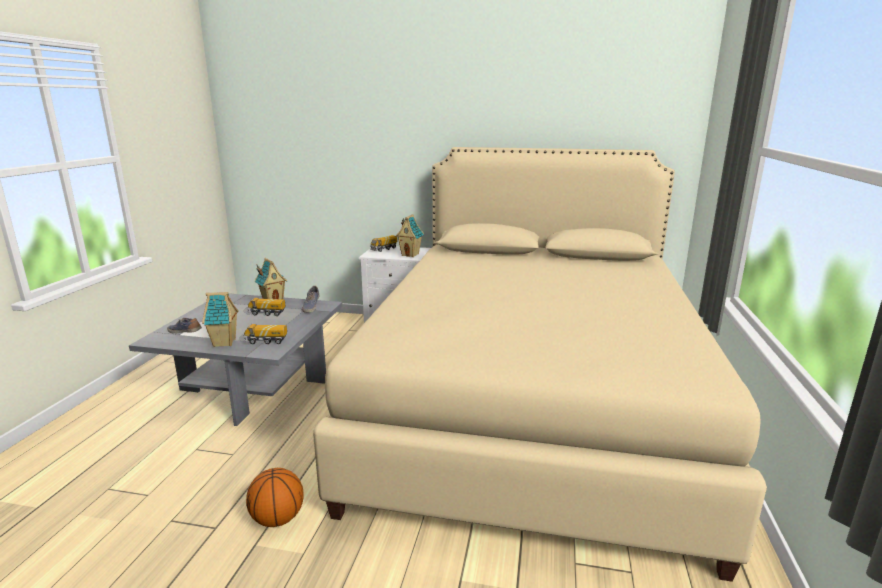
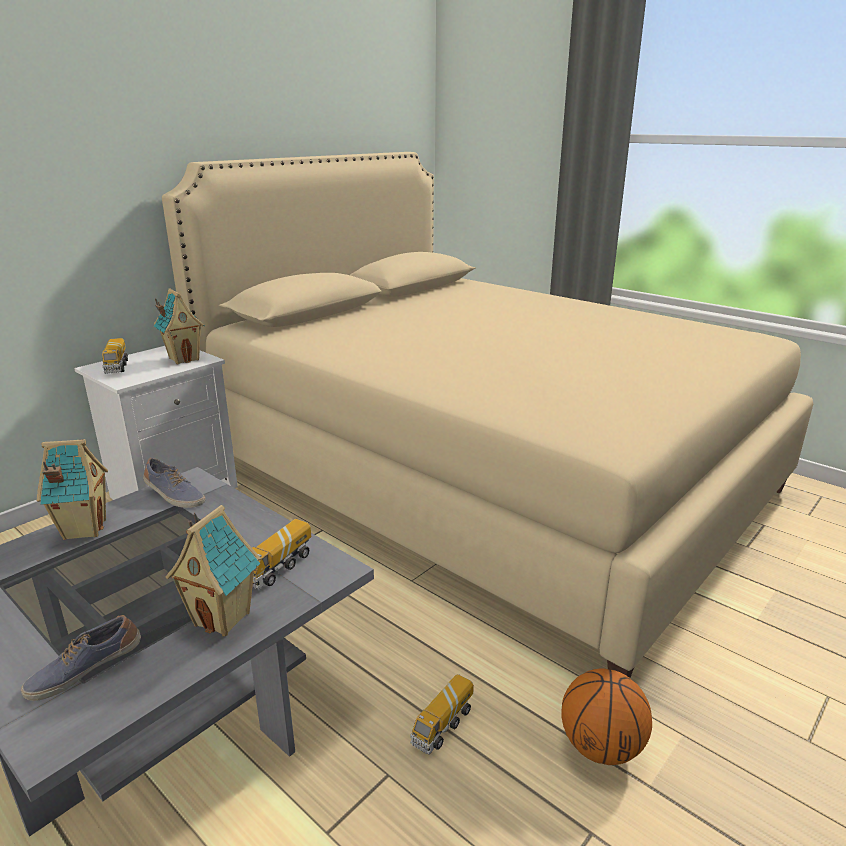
camera: 60 degrees left, 5 degrees up
(267, 313) = (137, 546): toy truck -> toy truck (442, 726)

